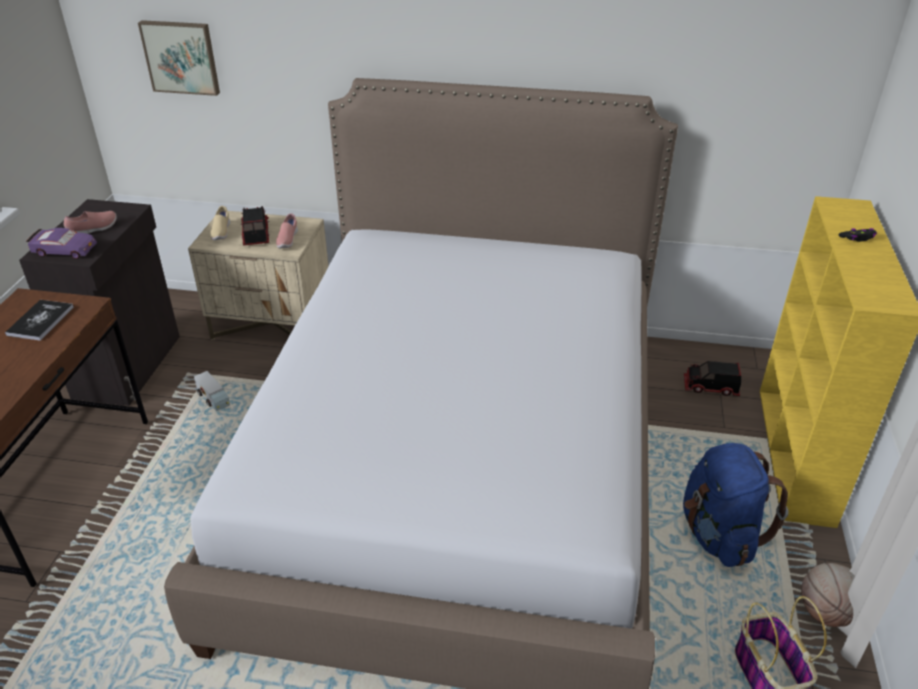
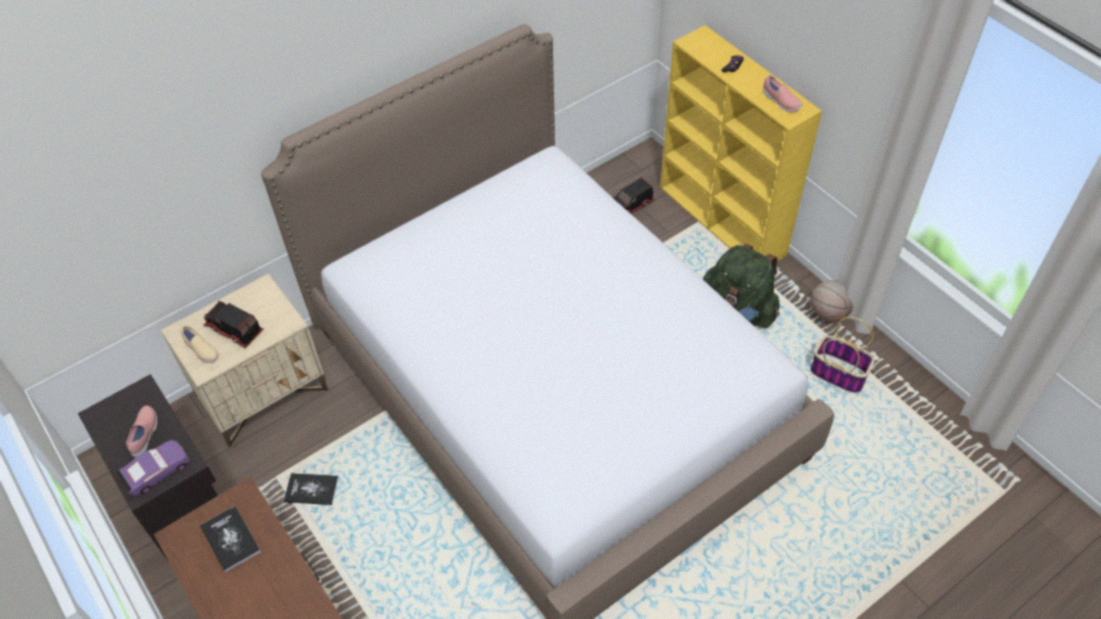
camera: 45 degrees left, 15 degrees up
(181, 57) = (82, 217): picture -> none
(213, 399) = (311, 490): toy truck -> book
(287, 240) = (272, 316): pink shoe -> pink shoe (780, 102)
(719, 534) = (738, 310): blue backpack -> green backpack

